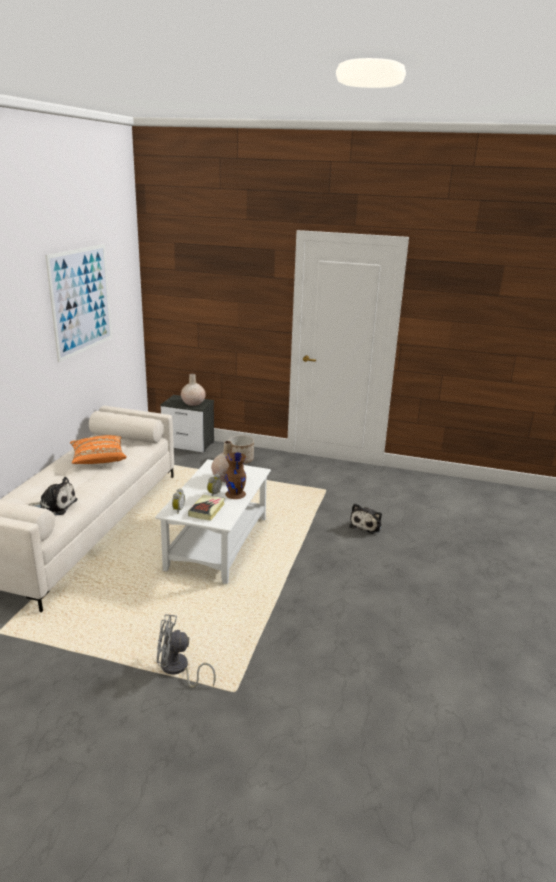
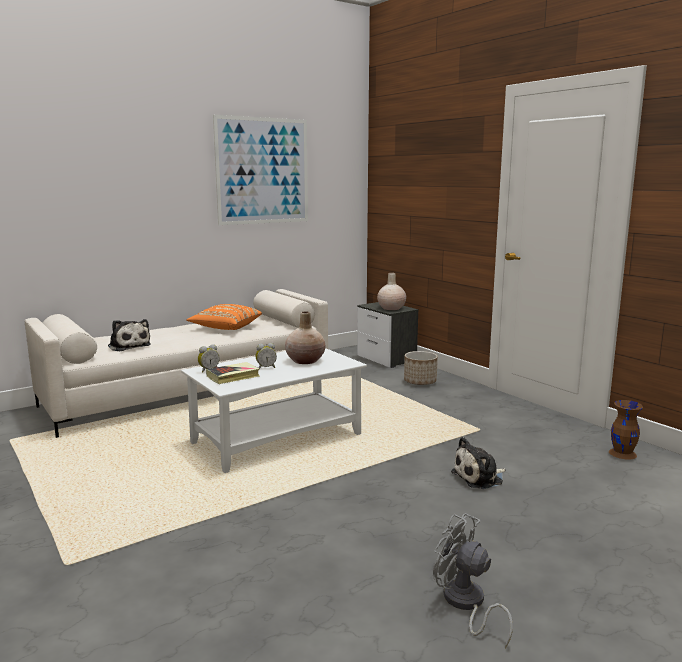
camera: 40 degrees right, 10 degrees down
(178, 669) = (61, 522): grey fan -> grey fan (465, 604)
(236, 494) = (286, 373): brown vase -> brown vase (623, 453)

